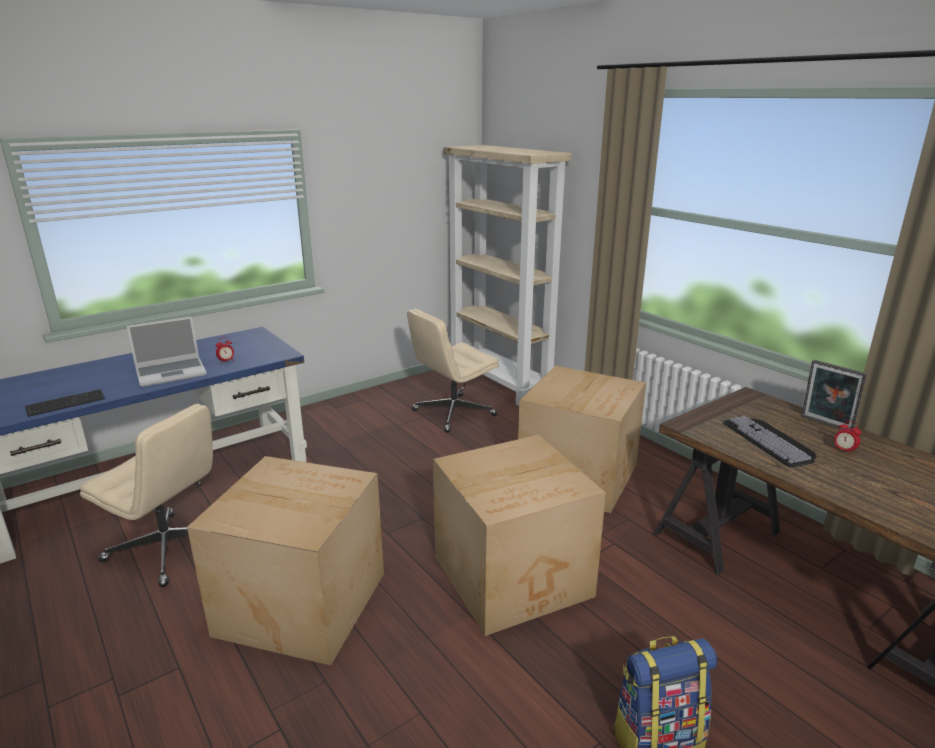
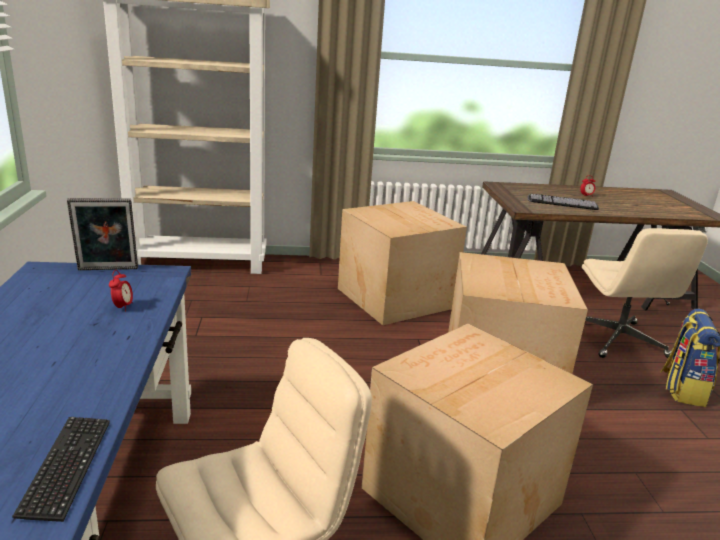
camera: 60 degrees left, 0 degrees up
(172, 372) = (92, 350): laptop -> none
(453, 413) = (220, 302): beige office chair -> beige office chair (619, 340)
(825, 424) = (552, 187): picture frame -> picture frame (107, 270)

